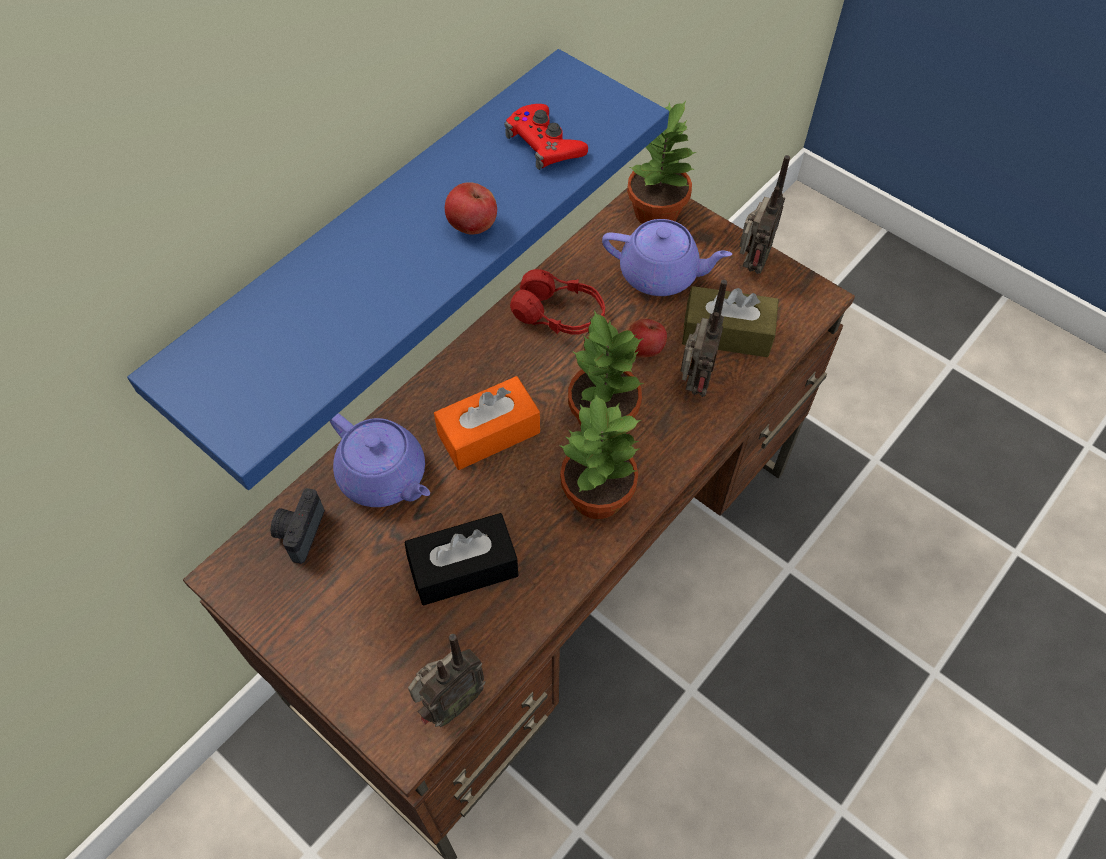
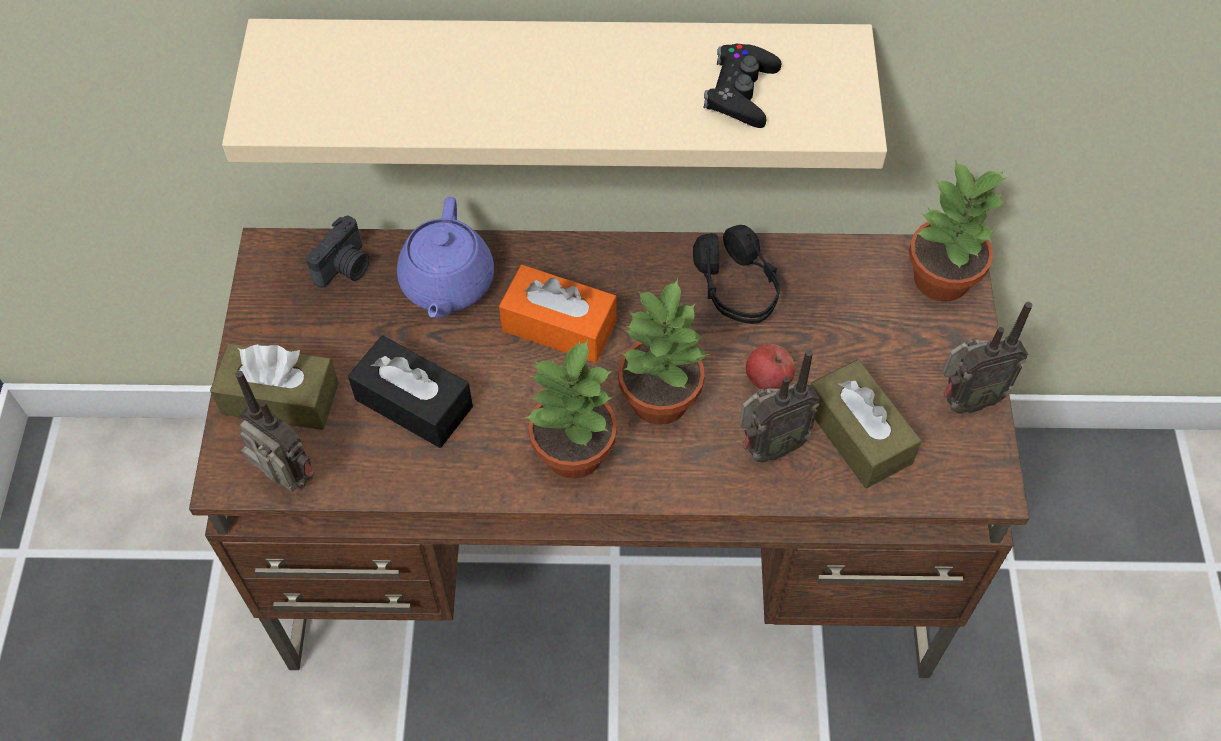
camera: 50 degrees right, 0 degrees up
(299, 532) = (345, 268): camera -> camera turned 150 degrees clockwise
(370, 657) = (280, 398): none -> brown tissue box
(377, 242) = (561, 74): blue shelf -> beige shelf
(449, 703) = (286, 482): radio -> radio turned 150 degrees counterclockwise
(472, 226) = (594, 108): apple -> none
(544, 144) = (741, 92): red game controller -> black game controller
(559, 315) = (736, 288): red headphones -> black headphones
(660, 274) = (869, 333): purple teapot -> none

